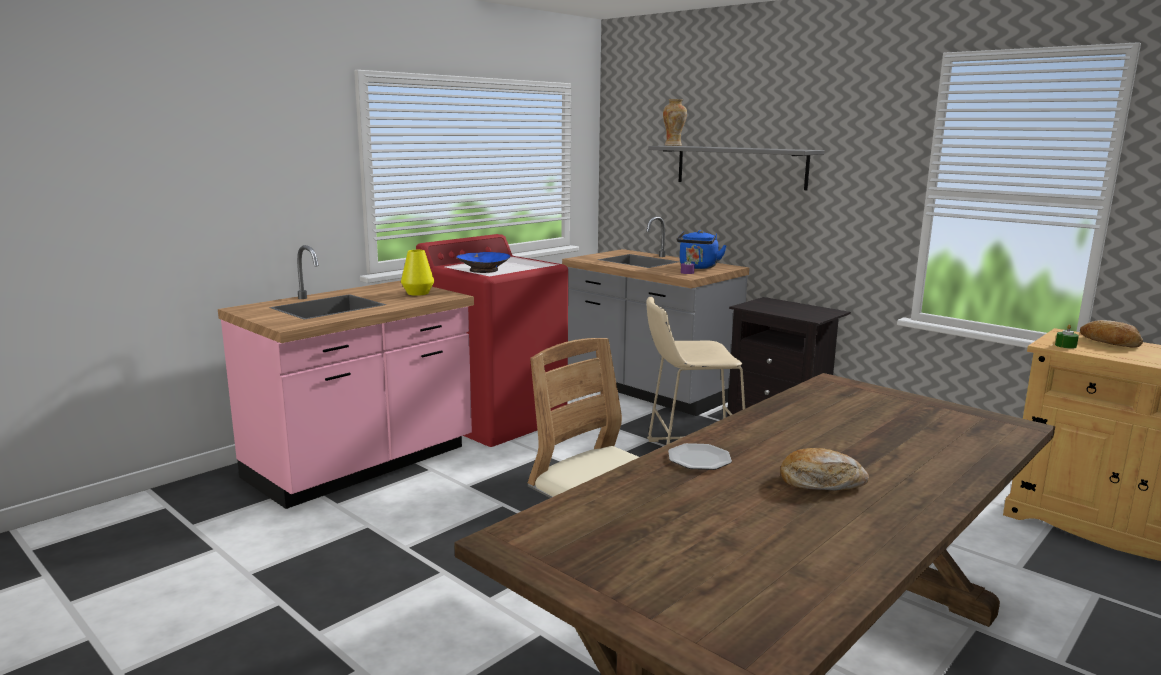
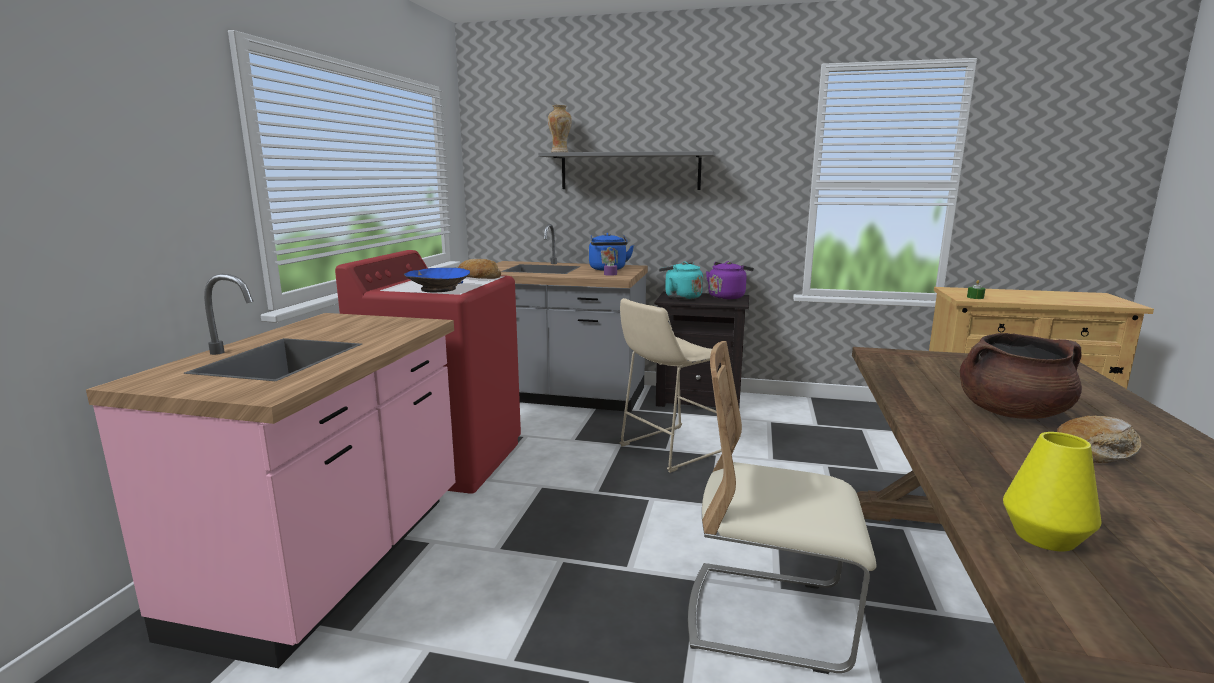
camera: 30 degrees left, 0 degrees up
(418, 293) = (378, 325): yellow vase -> yellow vase (1044, 536)
(700, 459) = (972, 456): plate -> none
(767, 305) = (680, 297): none -> turquoise kettle
(820, 310) = (727, 296): none -> purple kettle
(825, 445) = (1012, 413): none -> brown cooking pot
(1109, 342) = (988, 292): bread -> bread (478, 277)

